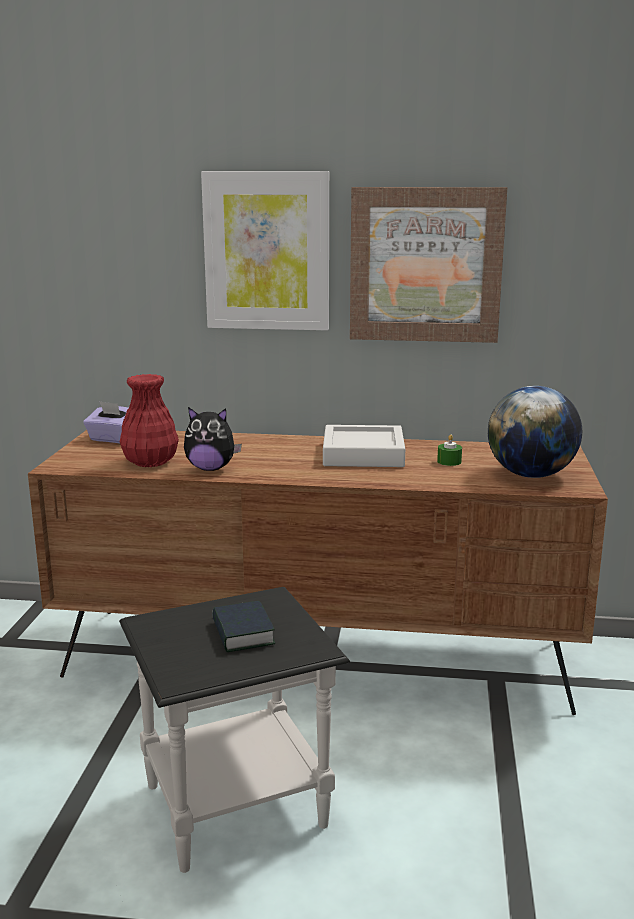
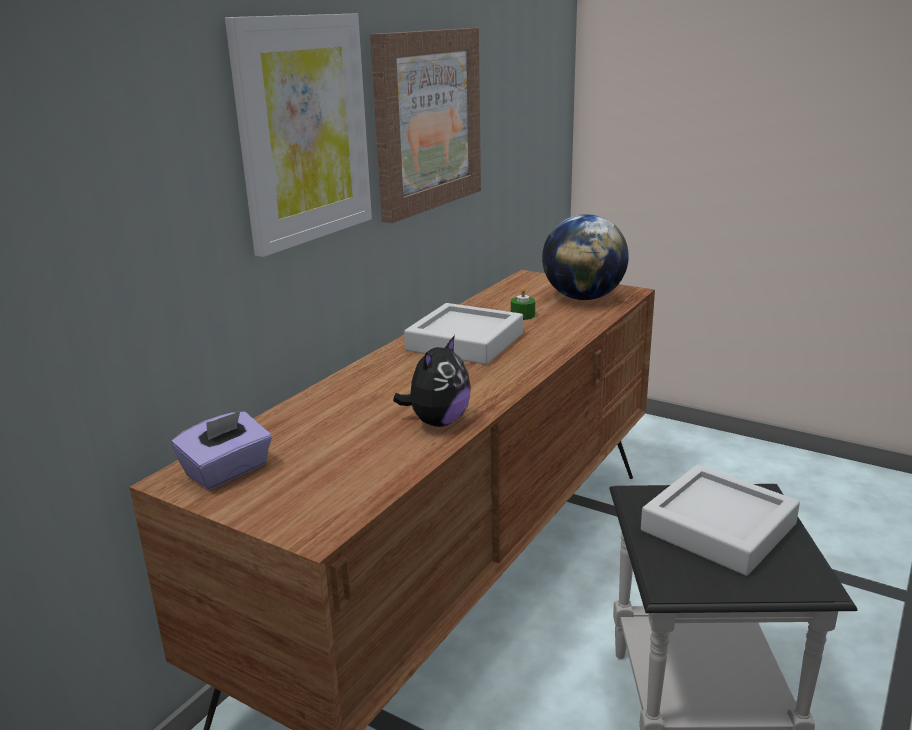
camera: 65 degrees left, 5 degrees up
(151, 462) = (372, 456): red vase -> none
(243, 633) = (718, 527): book -> grey tray

